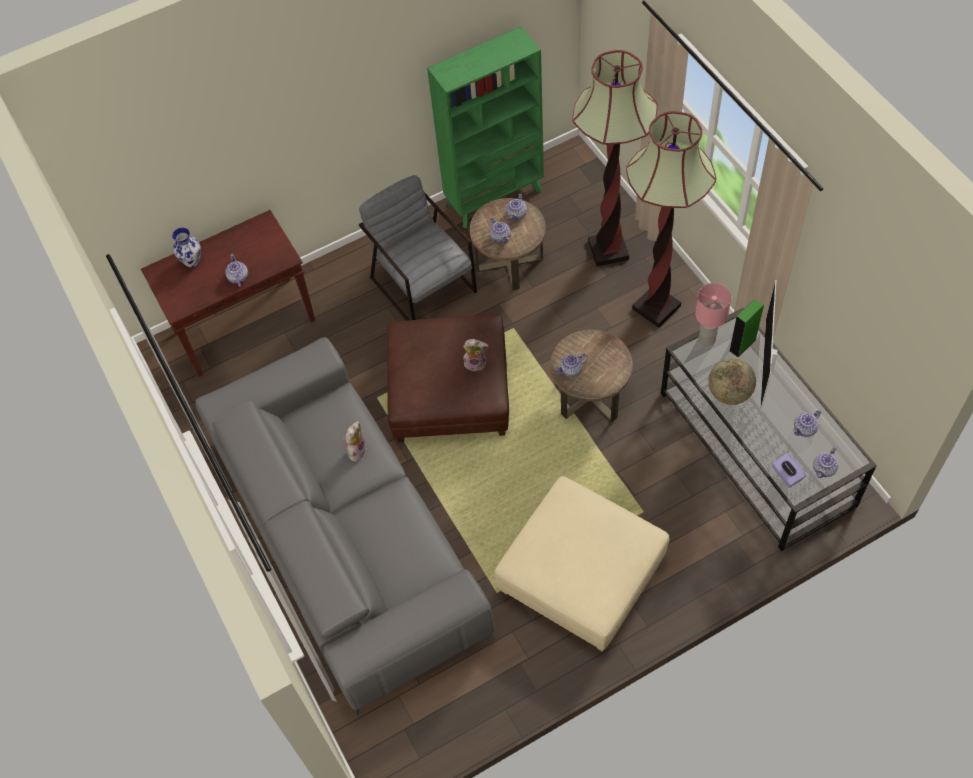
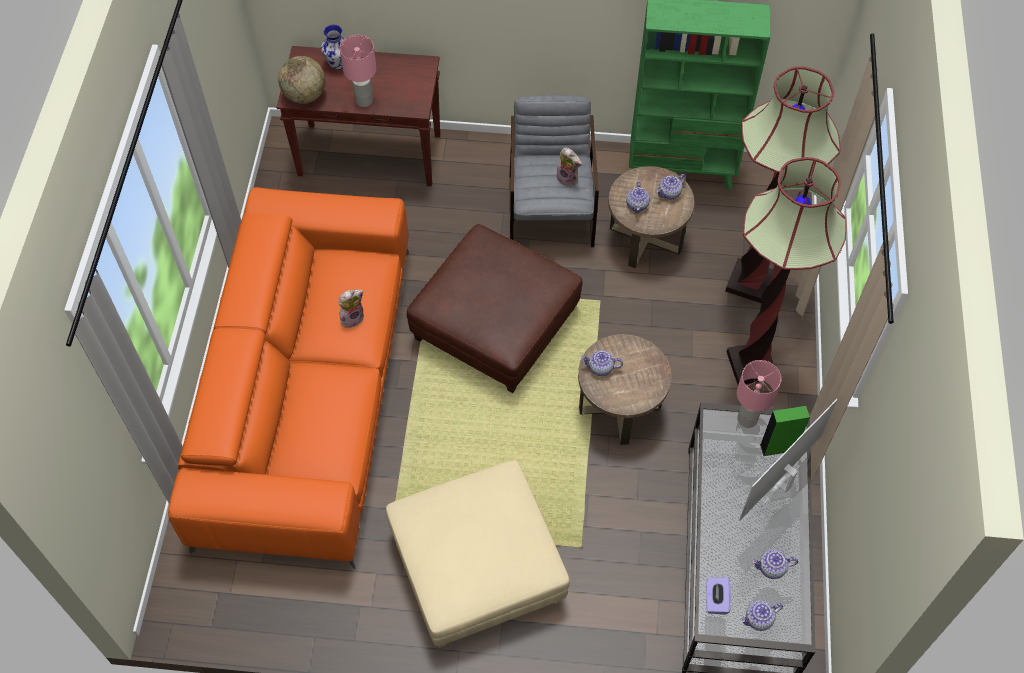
camera: 30 degrees right, 0 degrees up
(238, 277) = (363, 101): teapot -> pink table lamp
(347, 536) = (307, 392): grey sofa -> orange sofa
(476, 363) = (521, 307): plush toy -> plush toy (568, 178)
(729, 393) = (726, 485): globe -> globe (305, 95)

